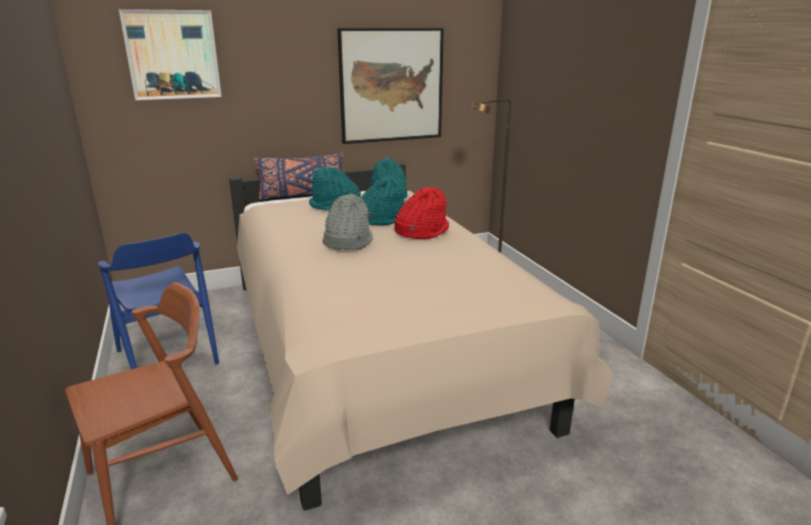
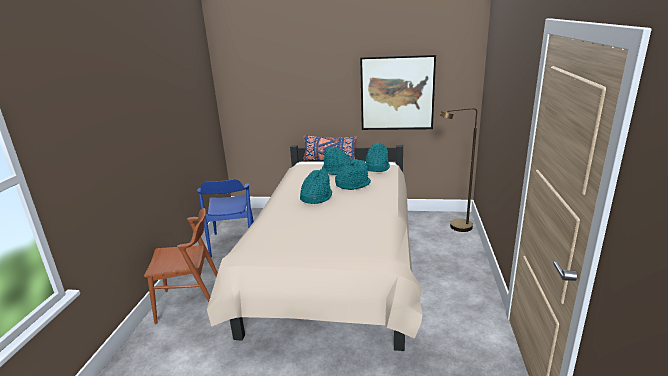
camera: 30 degrees right, 0 degrees up
(172, 55) = (264, 75): picture -> none
(347, 242) = (316, 197): grey hat -> turquoise hat
(421, 231) = (365, 198): red hat -> none

